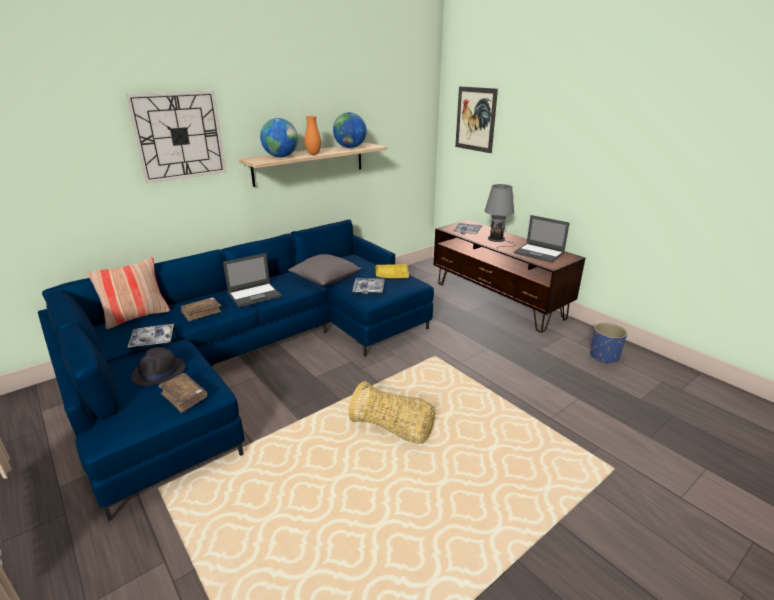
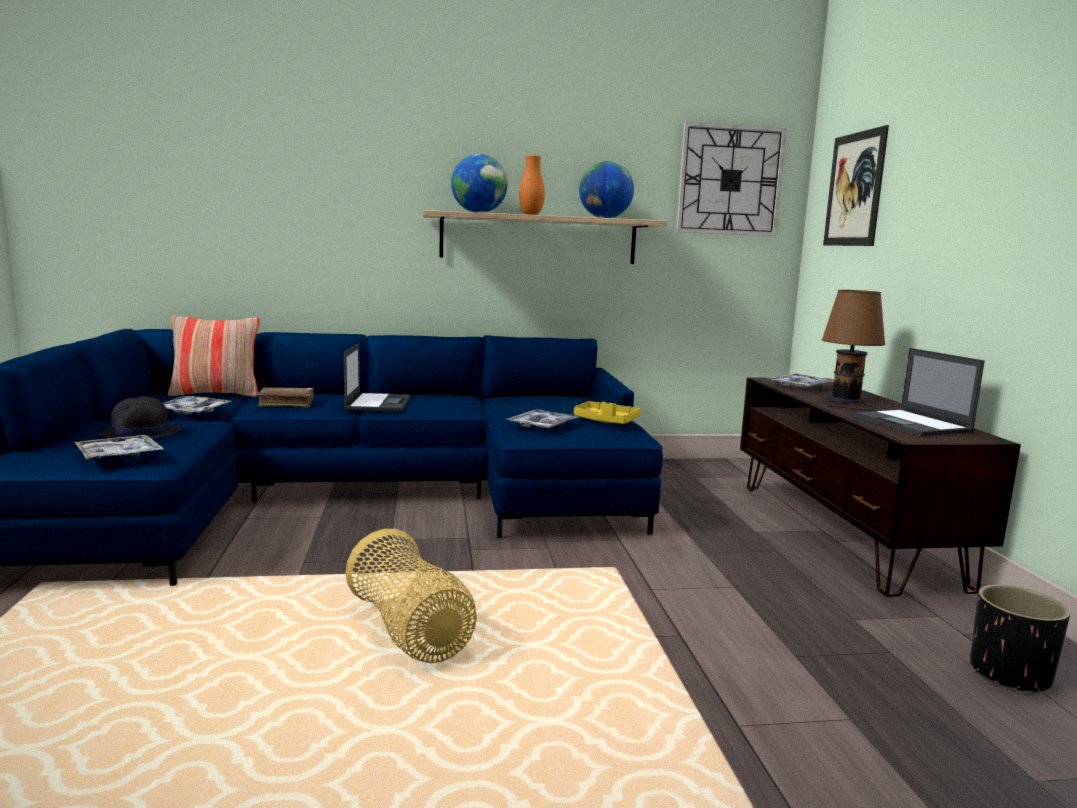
camera: 30 degrees right, 15 degrees down
(179, 136) = (342, 168): wall clock -> wall clock (730, 180)
(184, 397) = (119, 456): brown book -> tray
(255, 294) = (378, 403): laptop -> laptop turned 90 degrees counterclockwise
(325, 280) = (498, 409): grey pillow -> none
(497, 240) = (847, 400): grey table lamp -> brown table lamp
(604, 356) = (1010, 675): blue planter -> black planter

